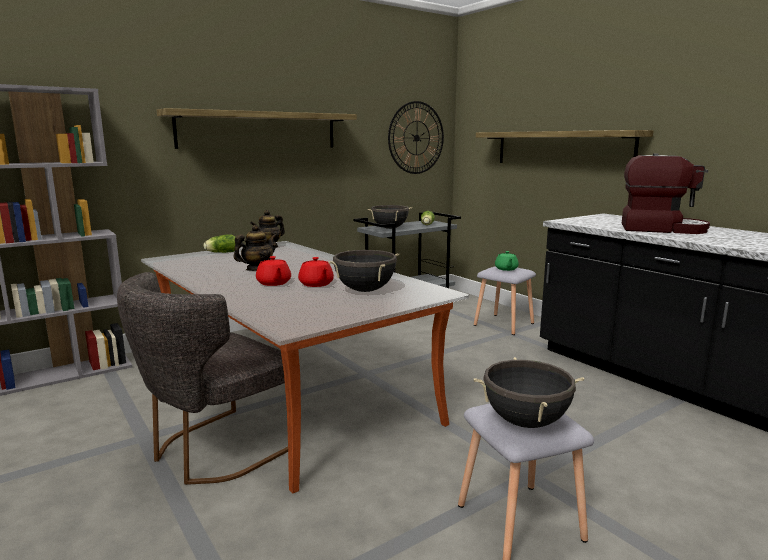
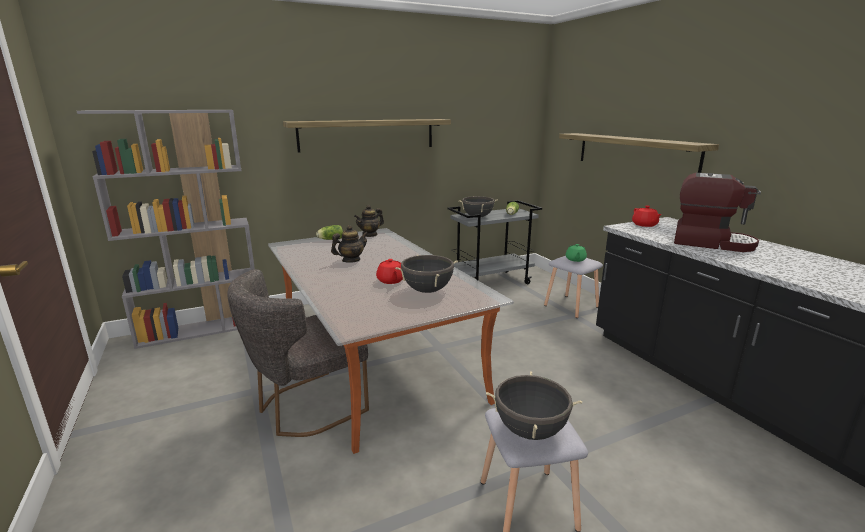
camera: 10 degrees right, 5 degrees up
(273, 283) = (358, 277): red teapot -> red teapot (645, 225)
(416, 138) = (507, 136): wall clock -> none

